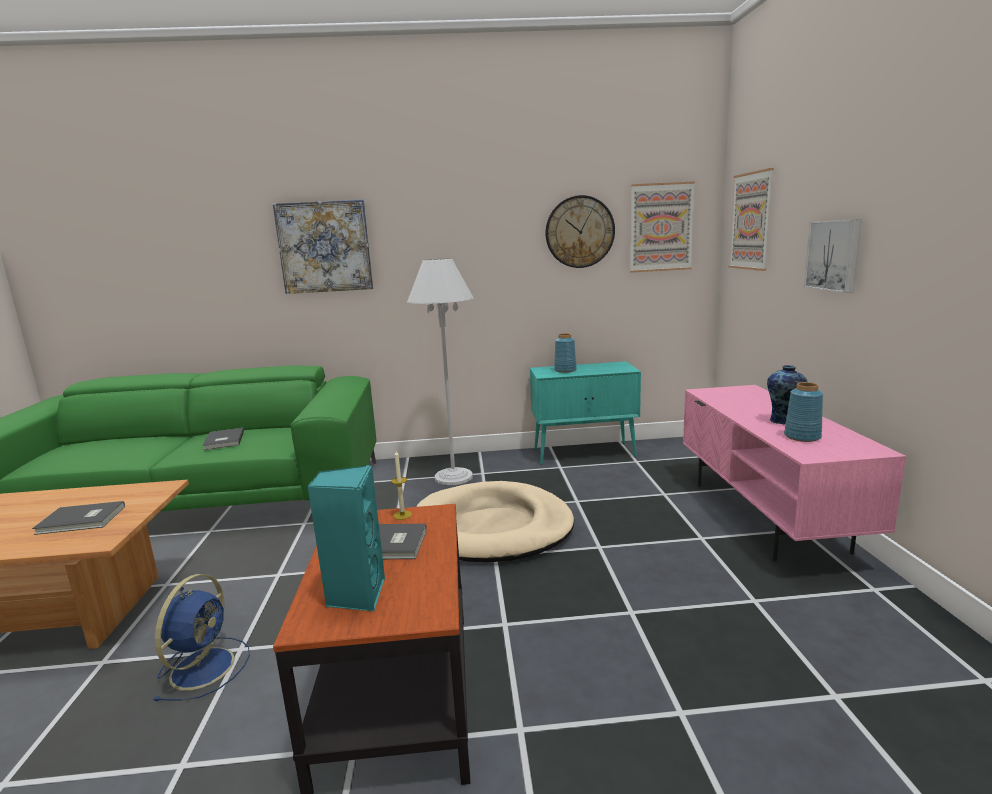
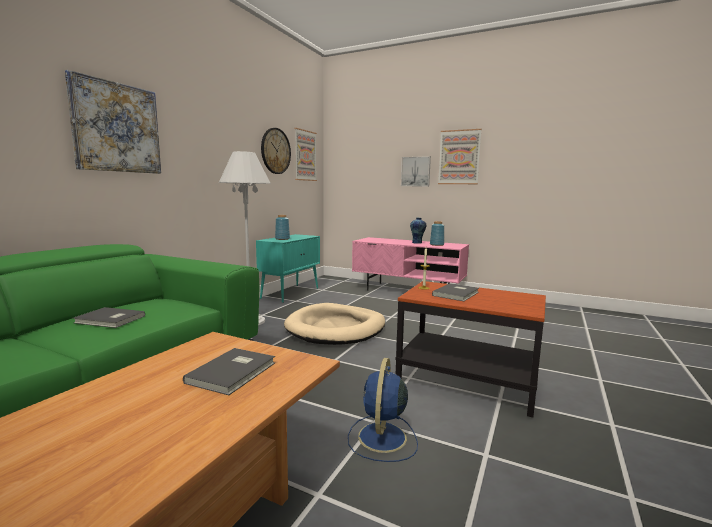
camera: 60 degrees left, 5 degrees down
(204, 666) = (382, 438): blue fan -> blue fan turned 120 degrees counterclockwise
(356, 595) = (506, 302): turquoise speaker -> none
(751, 221) = (352, 157): picture -> picture (459, 157)

